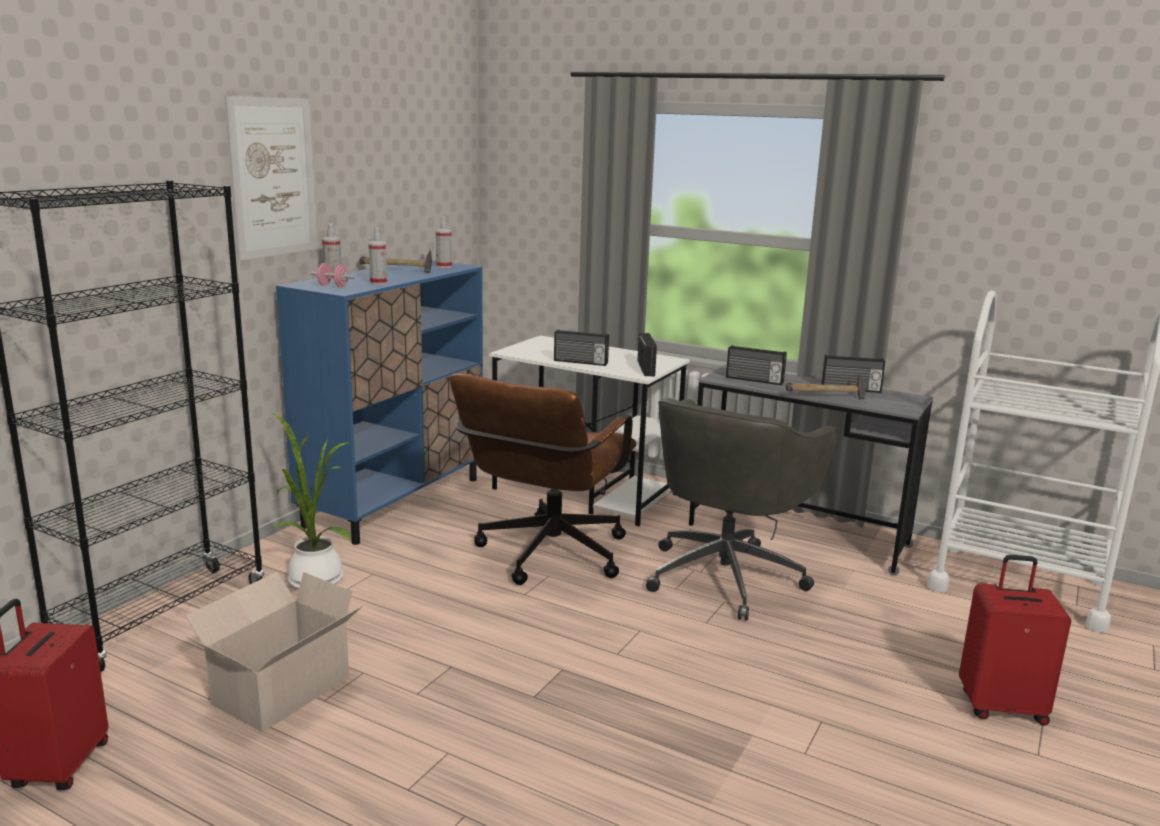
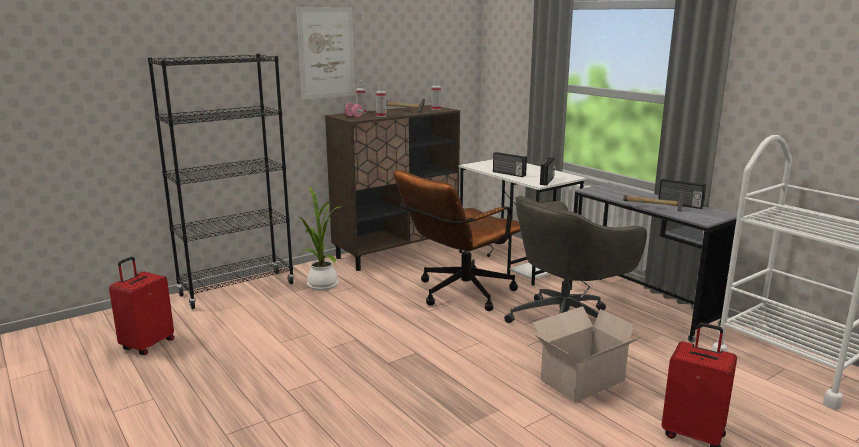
camera: 25 degrees right, 0 degrees up
(278, 692) = (262, 334): cardboard box -> cardboard box (580, 381)
(395, 501) = (397, 251): blue cabinet -> brown cabinet
(754, 380) = (614, 193): radio -> none

